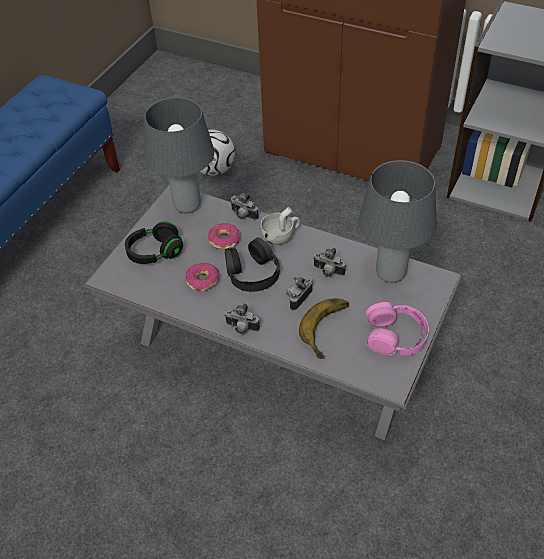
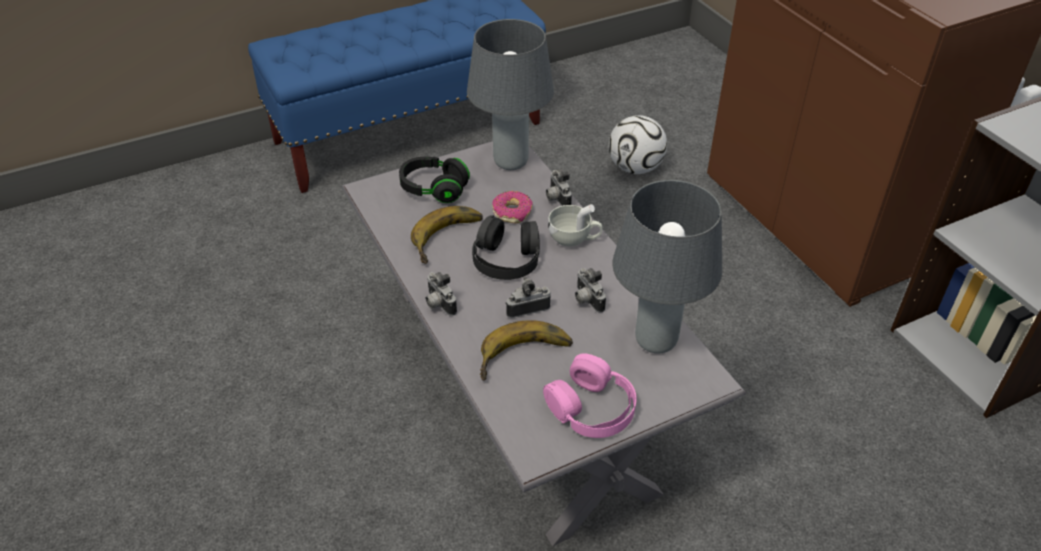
camera: 35 degrees right, 5 degrees down
(203, 281) = (450, 239): donut -> banana

